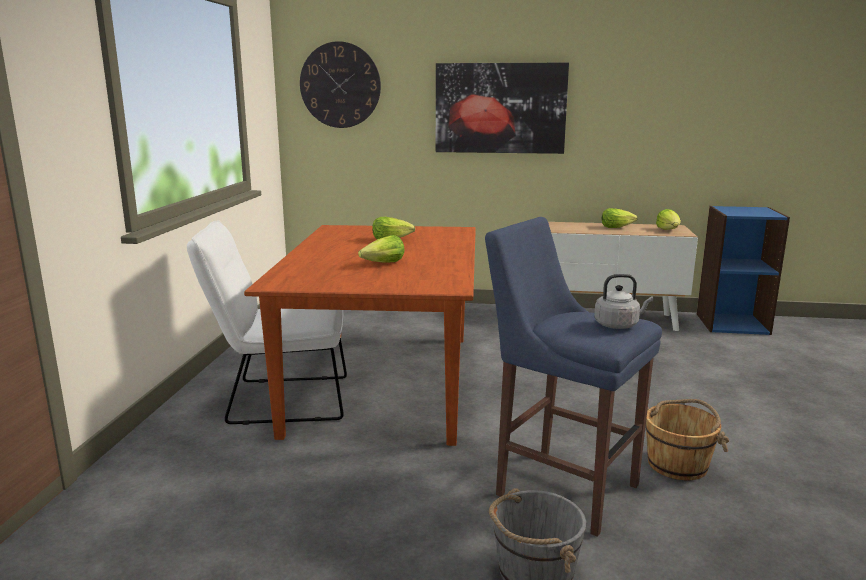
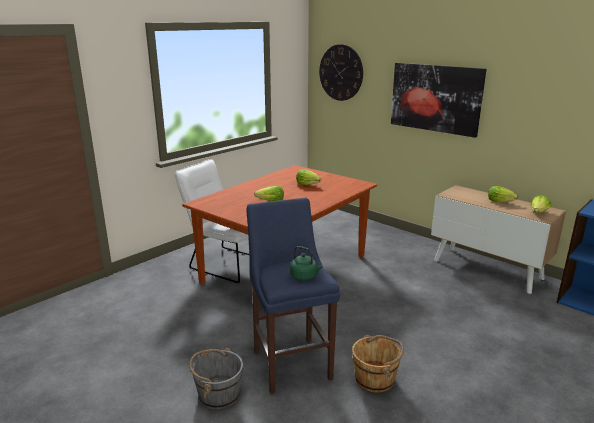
camera: 35 degrees right, 5 degrees up
(618, 325) = (305, 277): grey kettle -> green kettle

